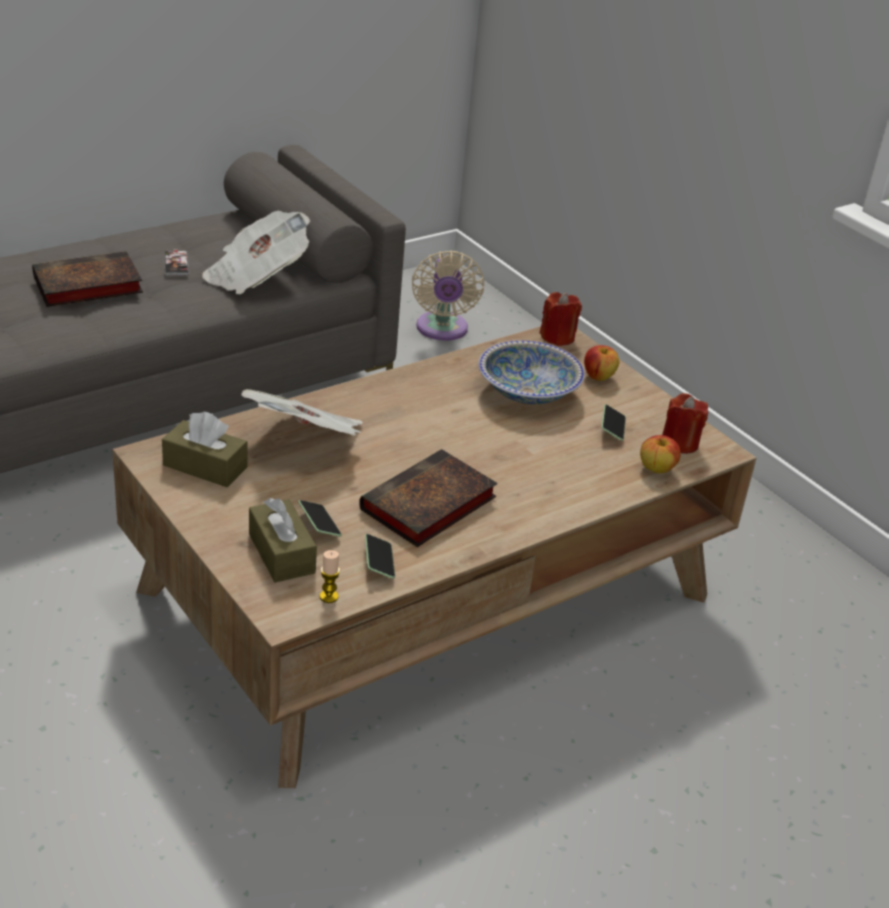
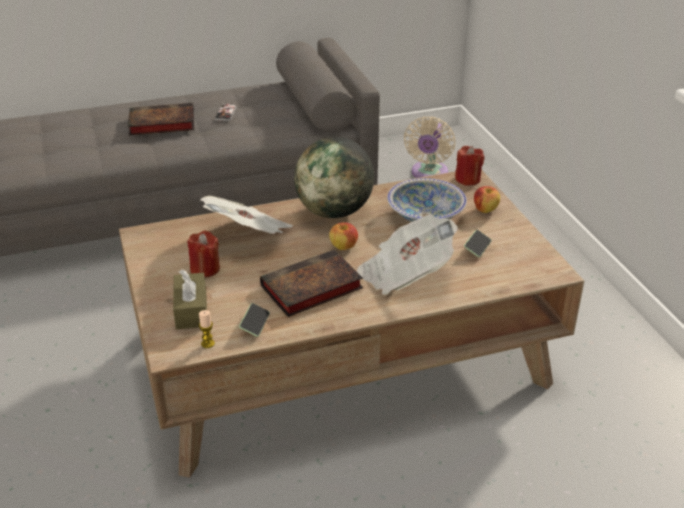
camera: 20 degrees right, 0 degrees up
(205, 466) = (171, 246): brown tissue box -> none
(256, 277) = (275, 124): newspaper -> newspaper (405, 274)
(319, 525) = (227, 293): phone -> none
(406, 397) = (334, 212): none -> globe
(657, 469) = (498, 280): apple -> apple (343, 247)
(679, 443) = (525, 263): red candle -> red candle (205, 269)

